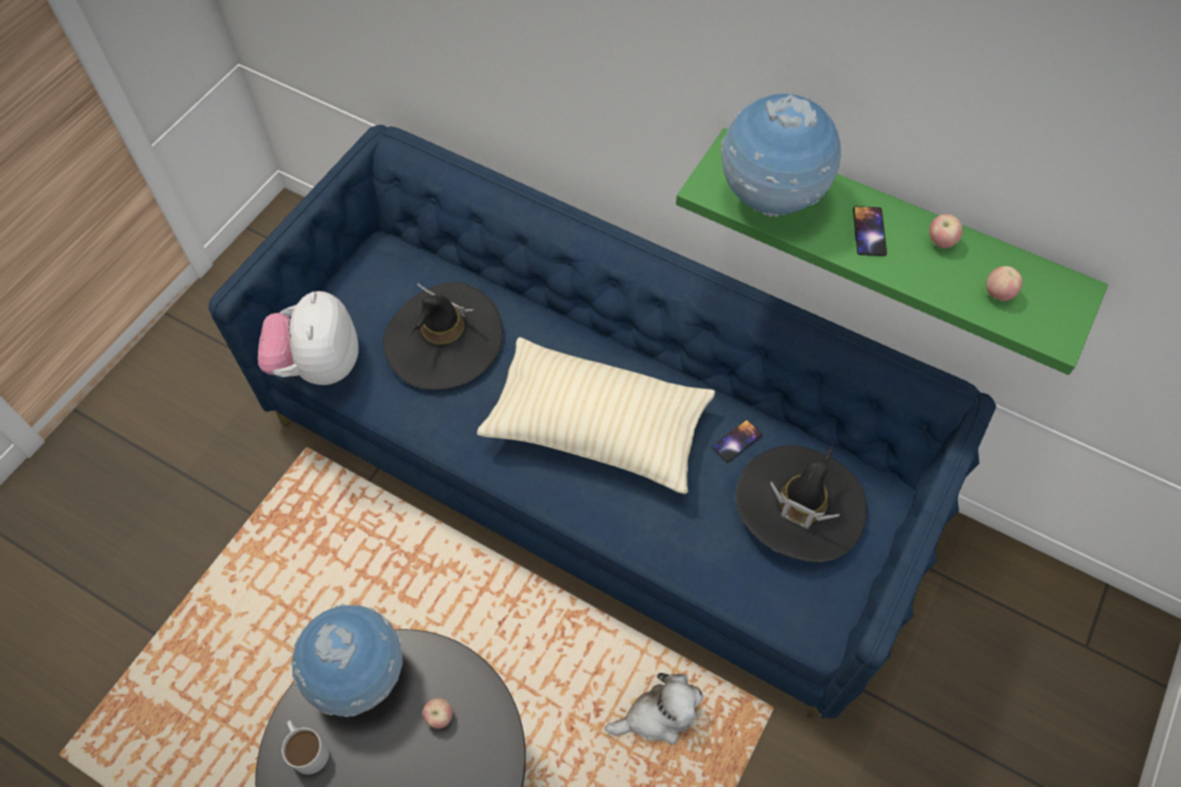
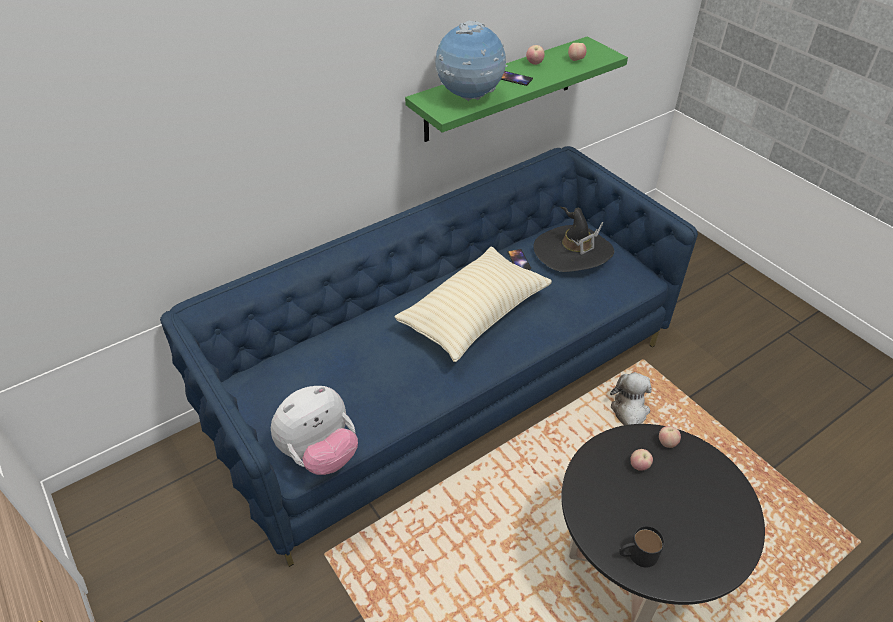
camera: 65 degrees left, 15 degrees down
(306, 748) = (637, 554): white mug -> black mug
(319, 365) = (320, 453): plush toy -> plush toy turned 60 degrees counterclockwise
(359, 675) = (593, 504): globe -> none
(443, 340) = (355, 368): black hat -> none
(493, 744) = (667, 443): none -> apple

